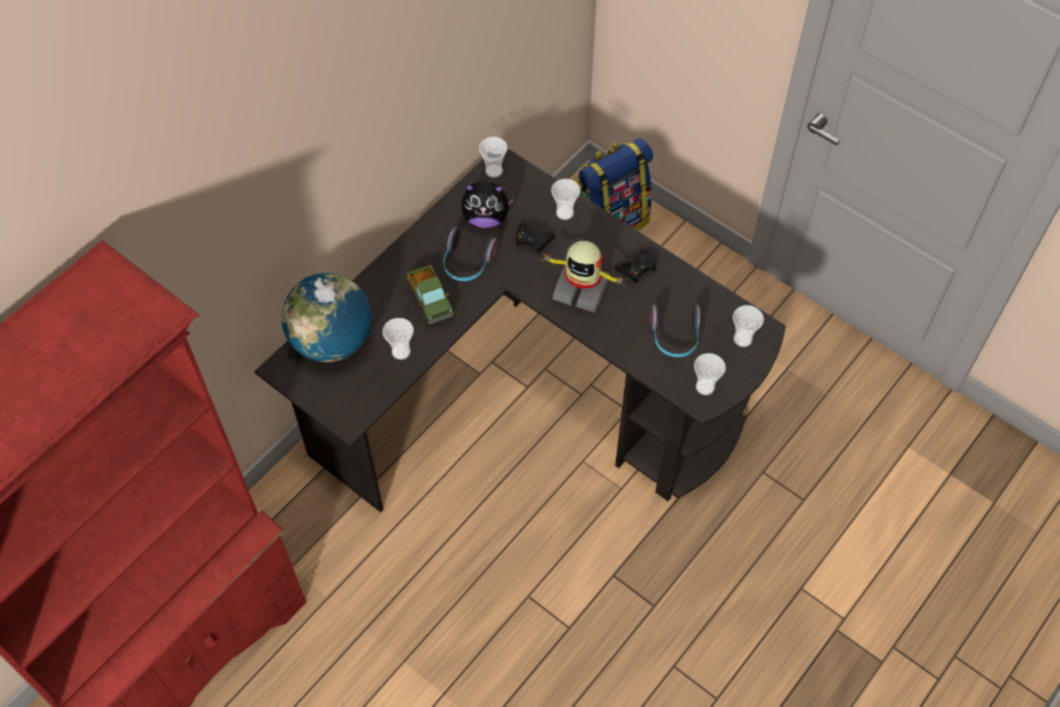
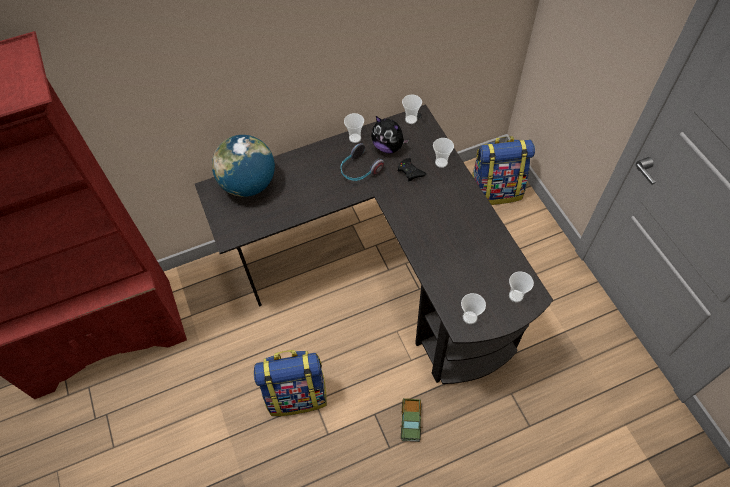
camera: 30 degrees right, 0 degrees up
(401, 351) = (285, 208): cup -> cup (355, 138)
(430, 300) = (323, 183): toy truck -> toy truck (410, 421)
(501, 599) = (297, 394): none -> backpack
(581, 287) = (423, 215): toy robot -> none
(637, 268) = (468, 217): black game controller -> none
(675, 338) = (468, 274): headphones -> none

